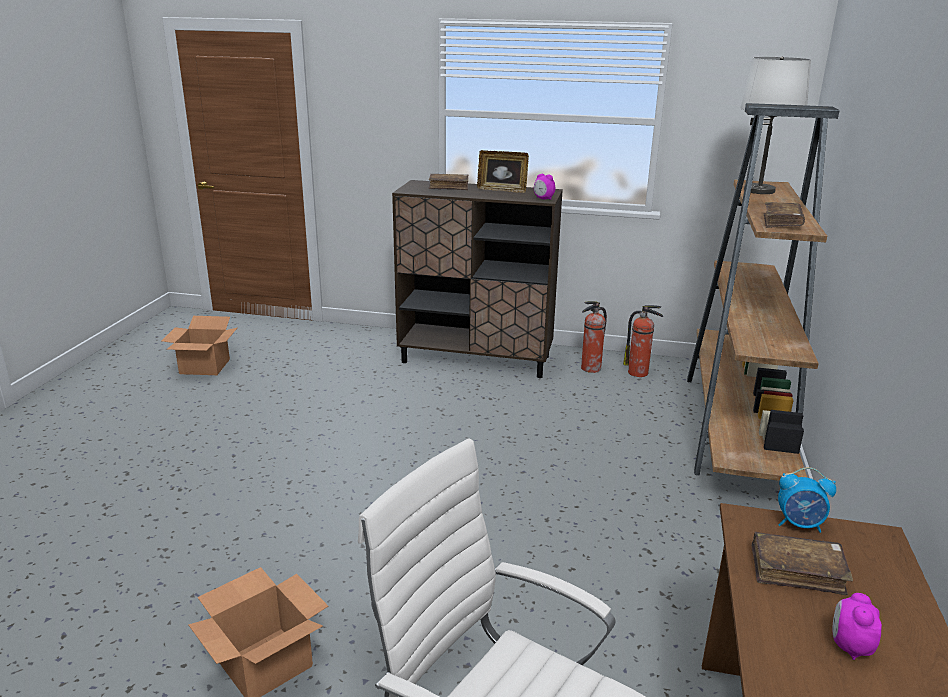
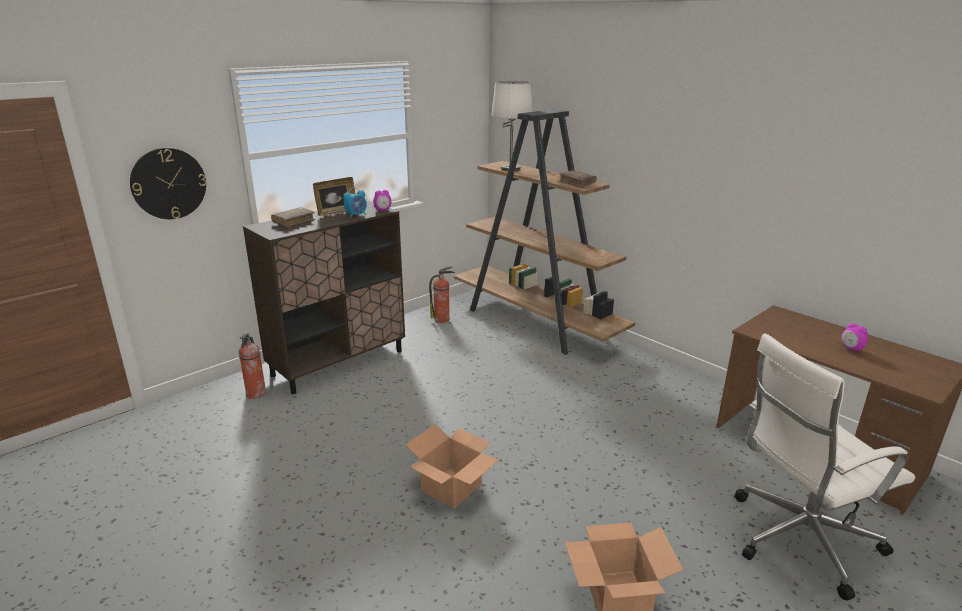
camera: 55 degrees left, 0 degrees up
(205, 366) = (117, 504): cardboard box -> cardboard box (451, 487)
(367, 124) = (168, 183): none -> wall clock
(590, 368) = (414, 331): fire extinguisher -> fire extinguisher (255, 394)
(797, 571) = (796, 337): brown book -> none
(799, 524) = (761, 322): alarm clock -> alarm clock (356, 215)

